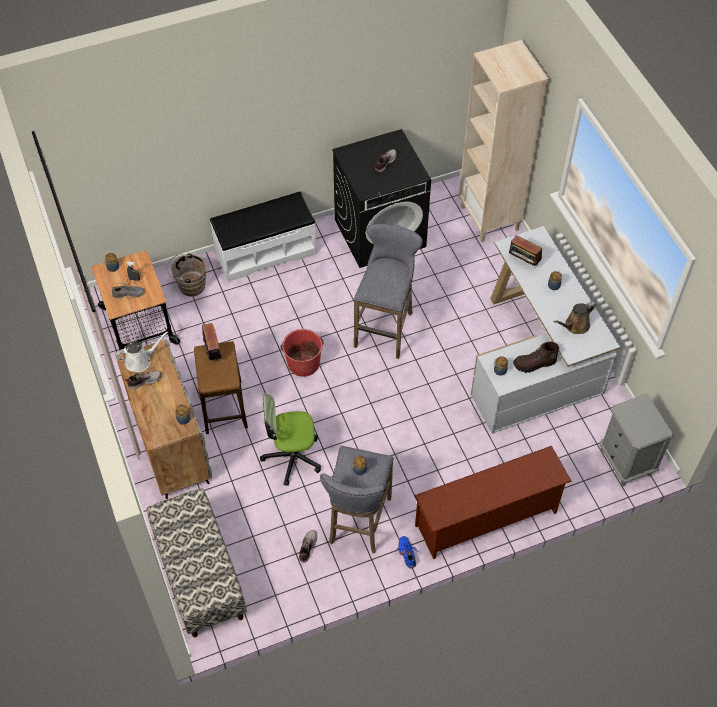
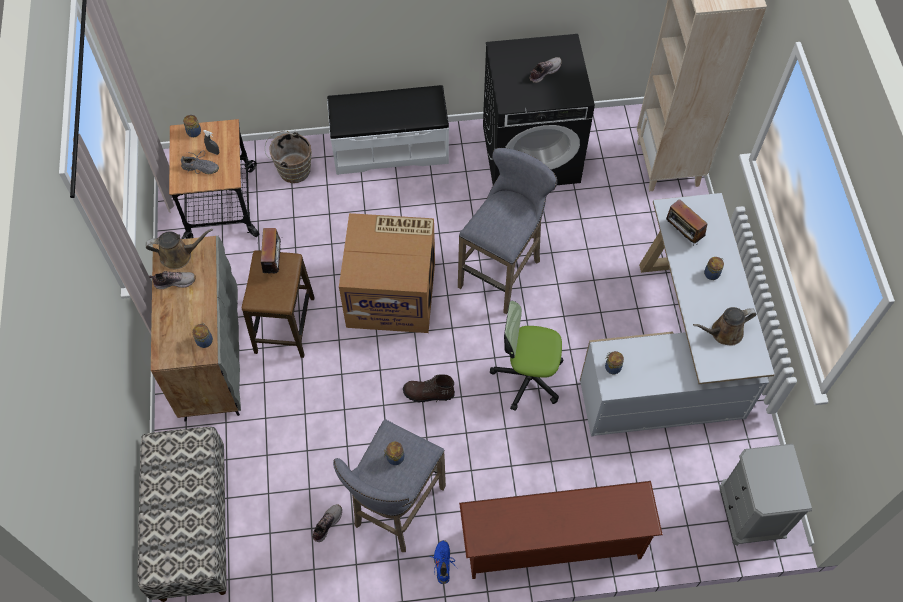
camera: 15 degrees right, 5 degrees up
(140, 360) = (179, 255): white watering can -> brown watering can
(292, 457) = (344, 406): office chair -> office chair (527, 377)
(303, 363) = (392, 293): red bucket -> cardboard box
(534, 364) = (659, 369): brown boot -> brown boot (428, 394)

